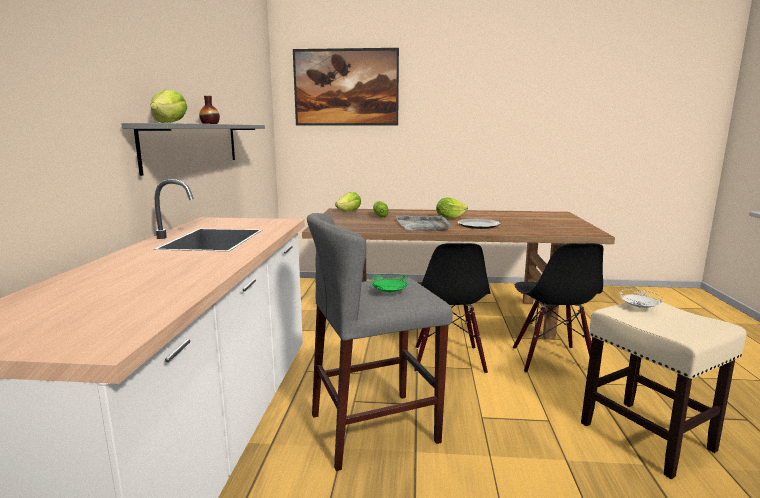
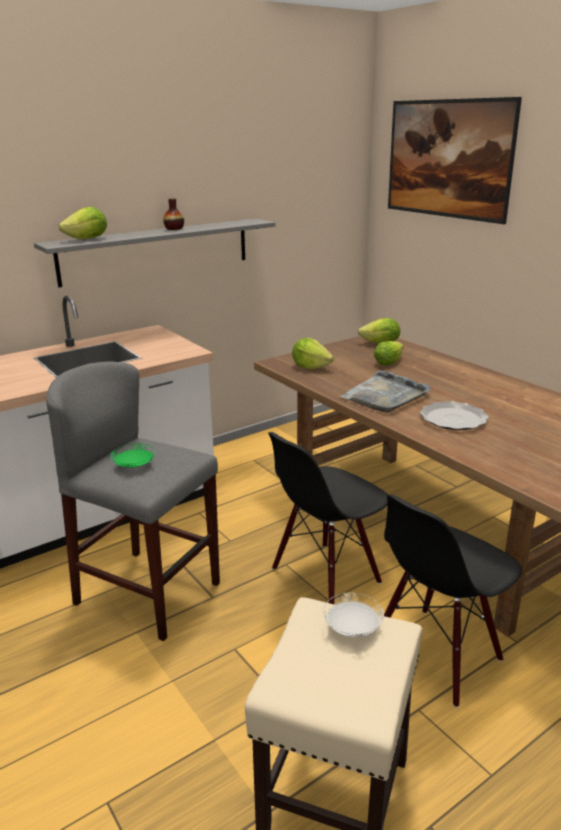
camera: 50 degrees right, 10 degrees up
(449, 218) = (461, 392): lettuce -> lettuce (311, 367)

